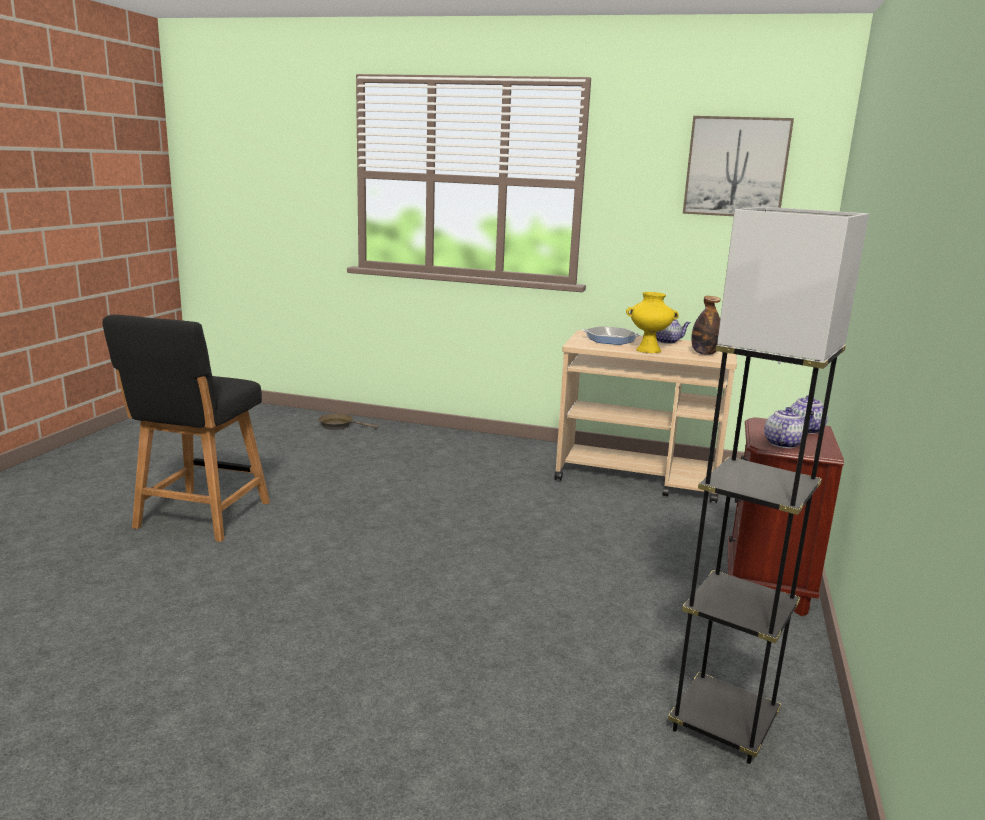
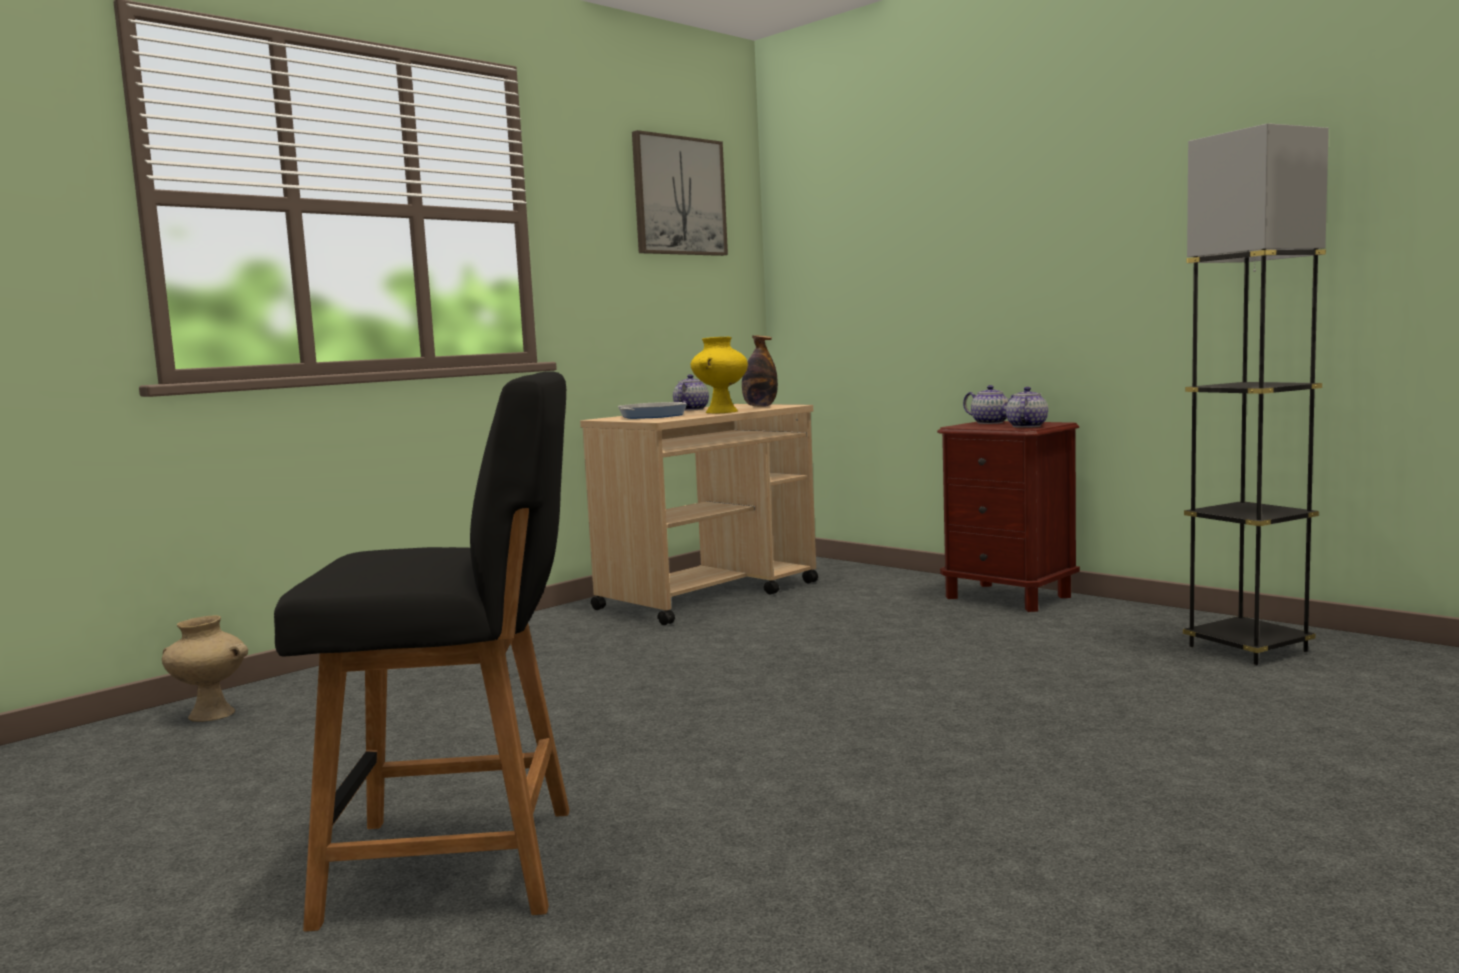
camera: 60 degrees left, 10 degrees down
(199, 517) = (466, 864): black chair -> black chair turned 45 degrees counterclockwise
(339, 425) = (210, 715): brown frying pan -> beige vase
(782, 443) = (1026, 426): teapot -> teapot turned 60 degrees clockwise

